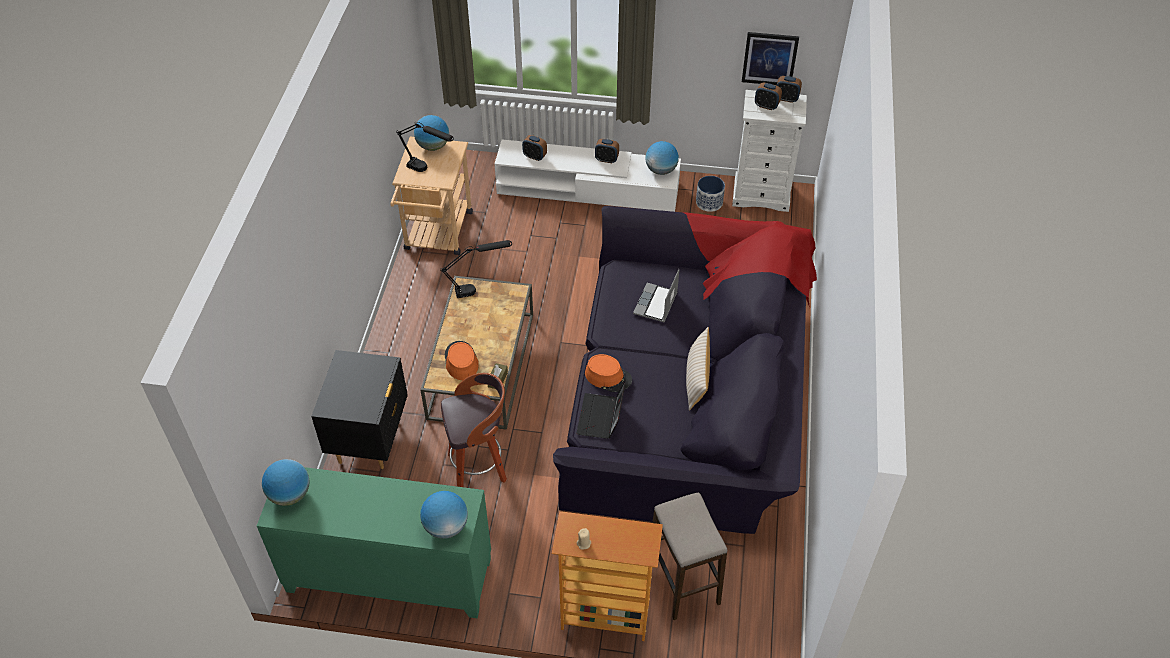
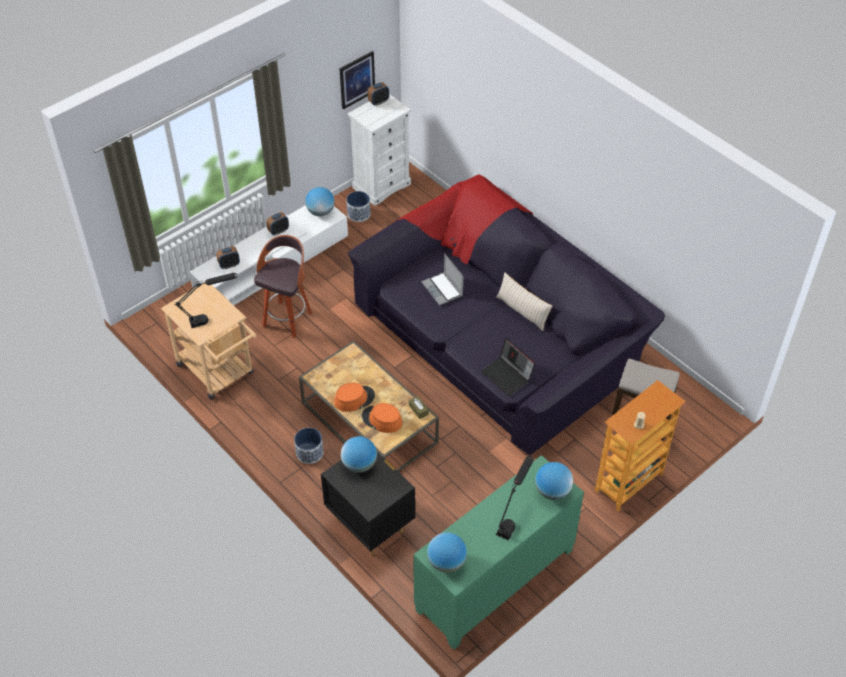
camera: 50 degrees left, 0 degrees up
(409, 348) = (309, 453): none -> planter
(433, 146) = (188, 301): globe -> globe (359, 464)
(479, 289) = (327, 370): black table lamp -> black table lamp (512, 518)
(479, 467) = (454, 477): stool -> stool (288, 318)
(608, 377) = (478, 351): orange hat -> orange hat (354, 399)
(766, 106) = (374, 114): alarm clock -> none

